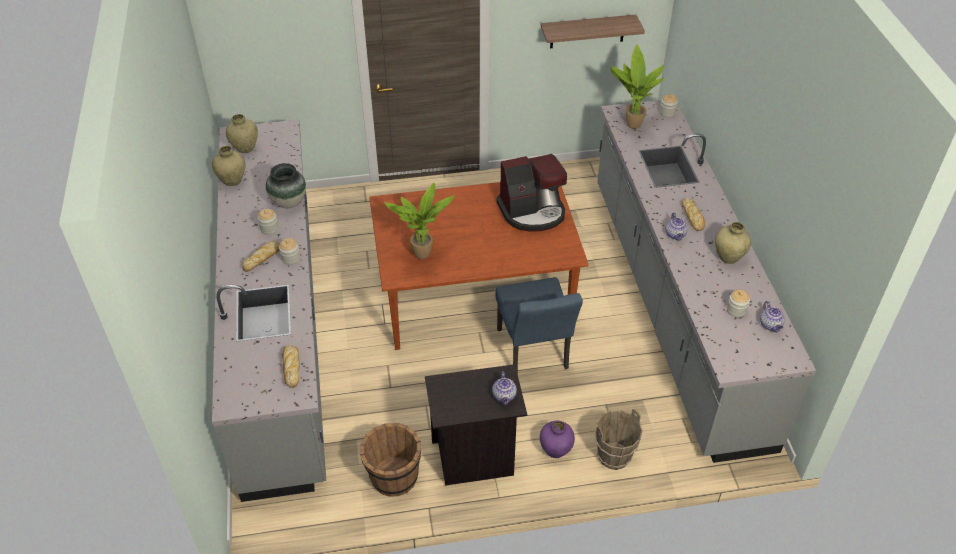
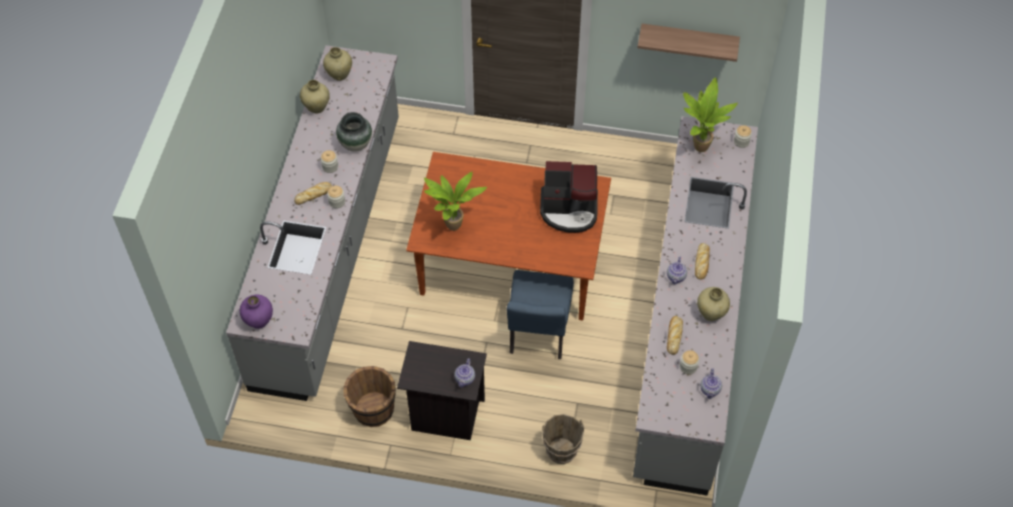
camera: 20 degrees right, 10 degrees up
(291, 367) = (301, 304): bread -> bread (674, 336)
(555, 450) = (515, 430): purple vase -> purple vase (259, 321)

